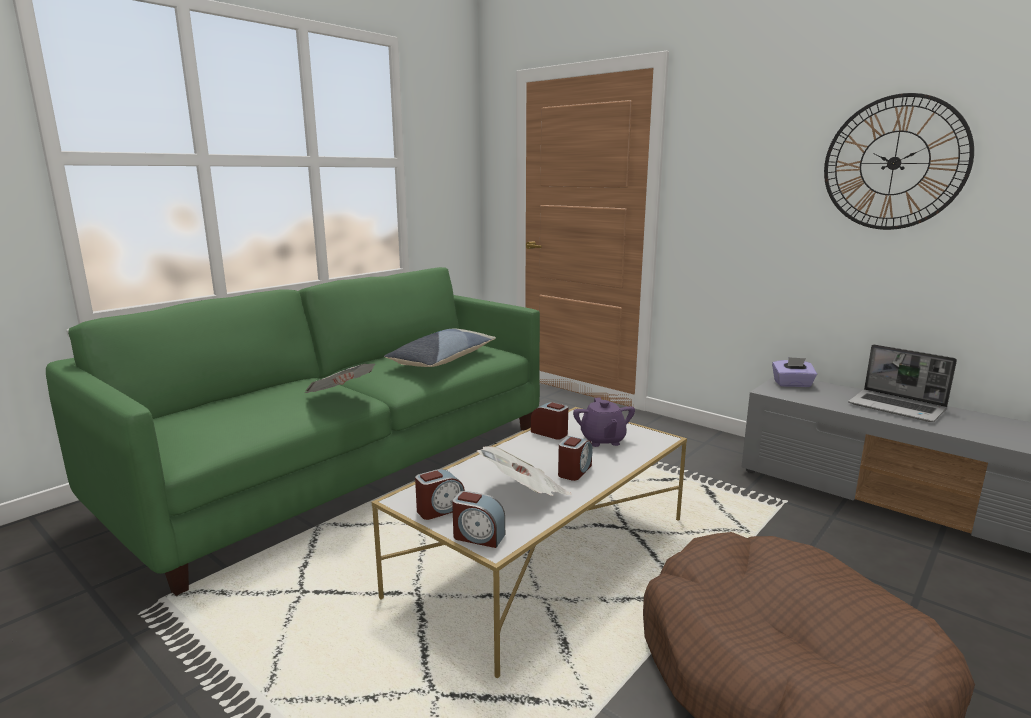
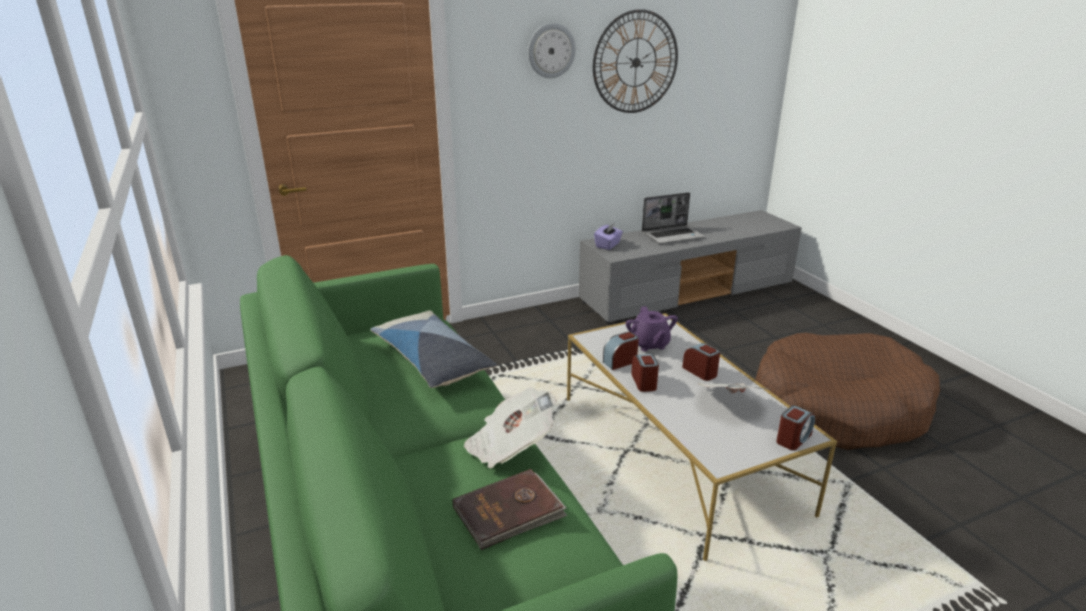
camera: 65 degrees left, 10 degrees up
(260, 409) = (509, 512): none -> brown book
(440, 509) = (744, 447): alarm clock -> alarm clock (644, 382)
(602, 440) = (649, 344): purple teapot -> purple teapot turned 60 degrees clockwise
(771, 145) = (551, 50): none -> wall clock

